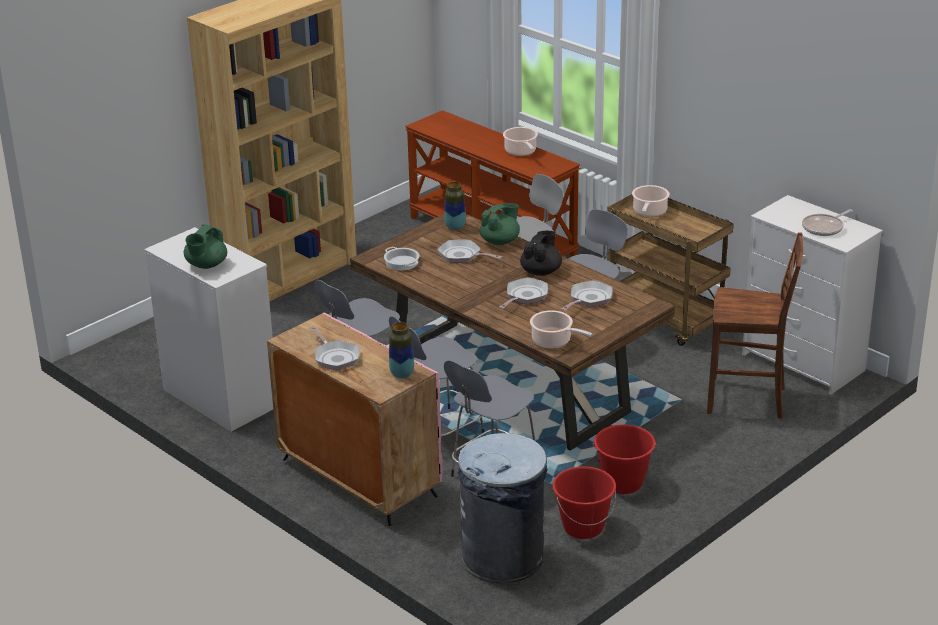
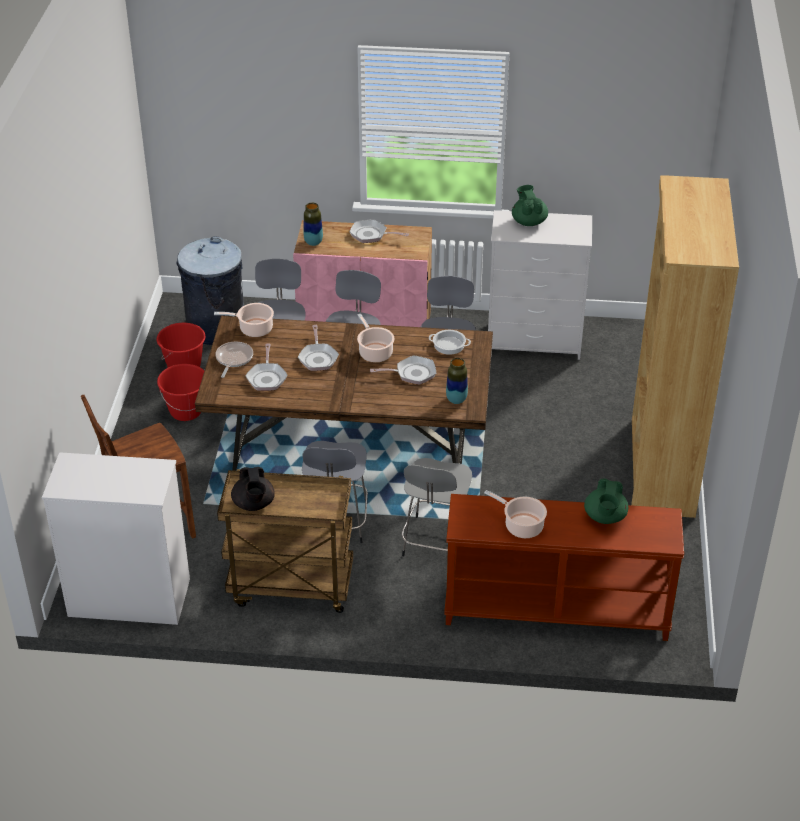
camera: 140 degrees right, 10 degrees up
(500, 241) = (401, 402): green teapot -> green teapot (605, 517)
(541, 271) = (333, 387): black teapot -> black teapot (253, 504)
(649, 212) = (315, 505): cooking pot -> cooking pot (374, 352)
(824, 227) = (97, 474): frying pan -> frying pan (233, 359)

